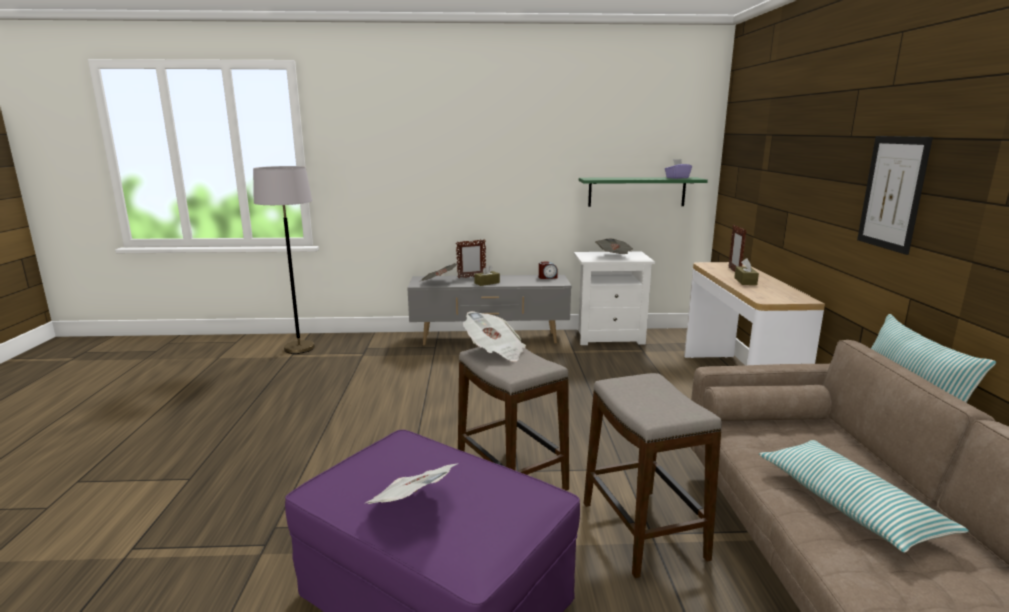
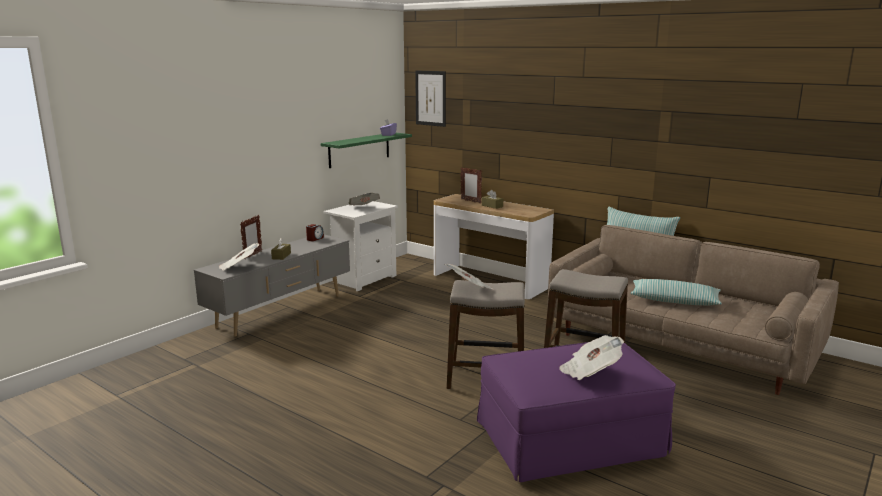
camera: 50 degrees left, 0 degrees up
(299, 348) = (109, 388): grey floor lamp -> none
(892, 193) = (596, 138): picture -> picture (430, 98)

